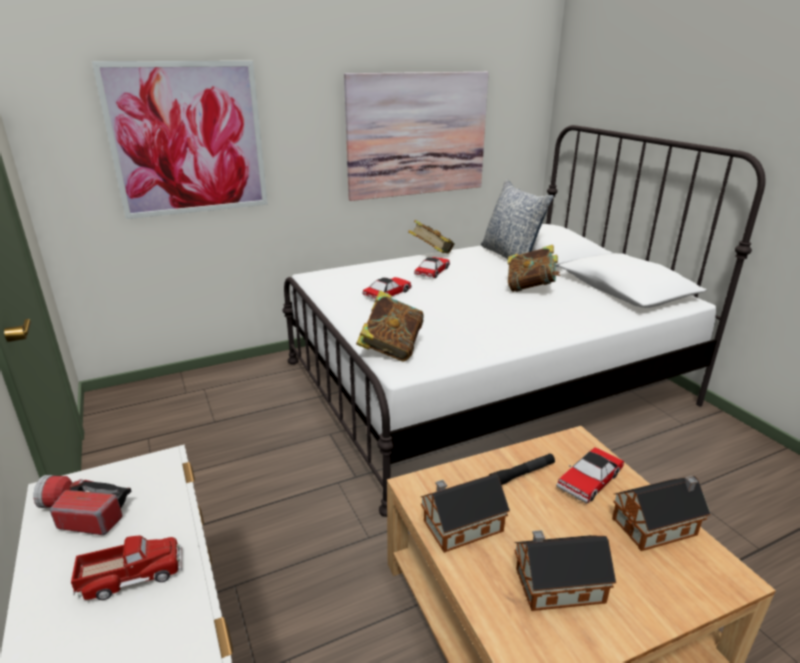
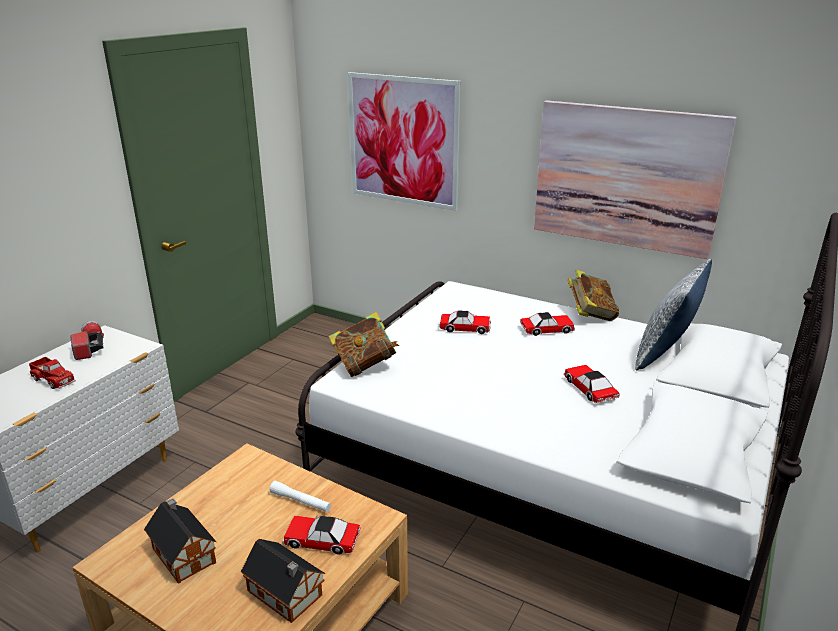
camera: 55 degrees right, 0 degrees up
(459, 526) = (217, 491): toy house -> none
(522, 474) = (300, 501): black flashlight -> white flashlight
(530, 288) = (590, 389): book -> toy car

